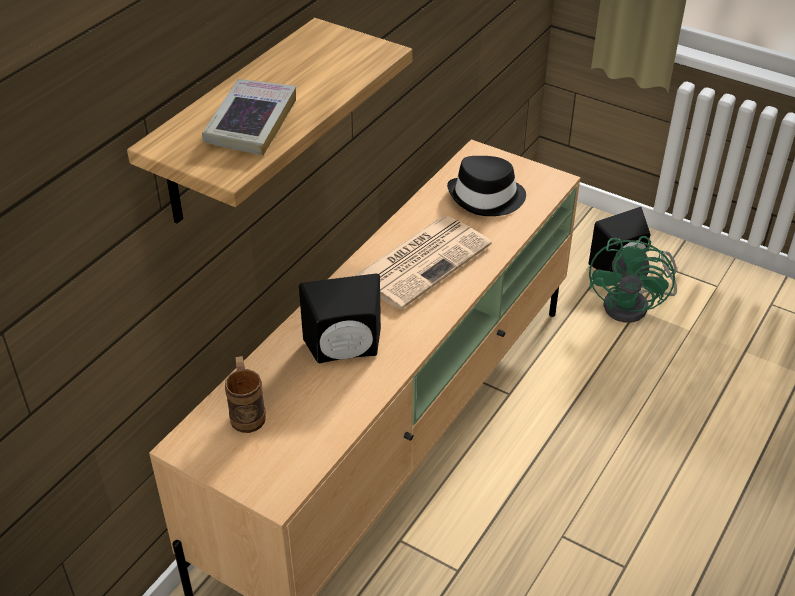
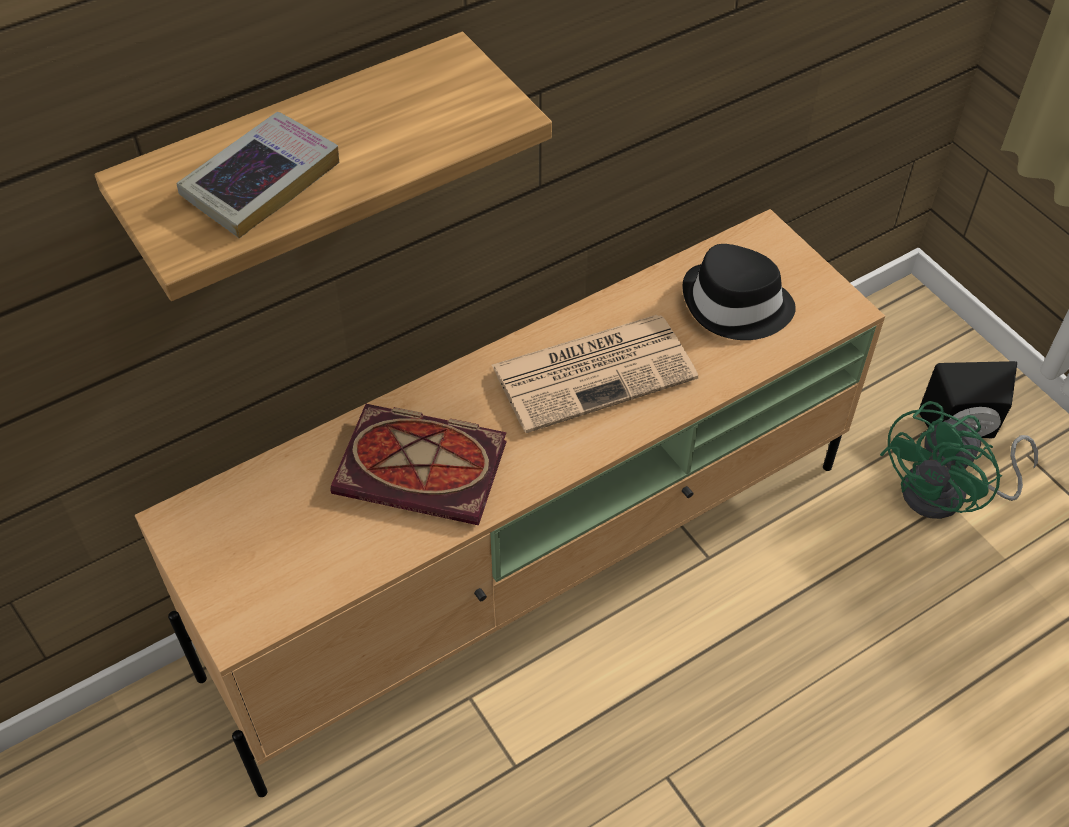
camera: 25 degrees right, 10 degrees up
(247, 412) = (267, 505): brown mug -> none
(345, 352) = (426, 467): black speaker -> book

